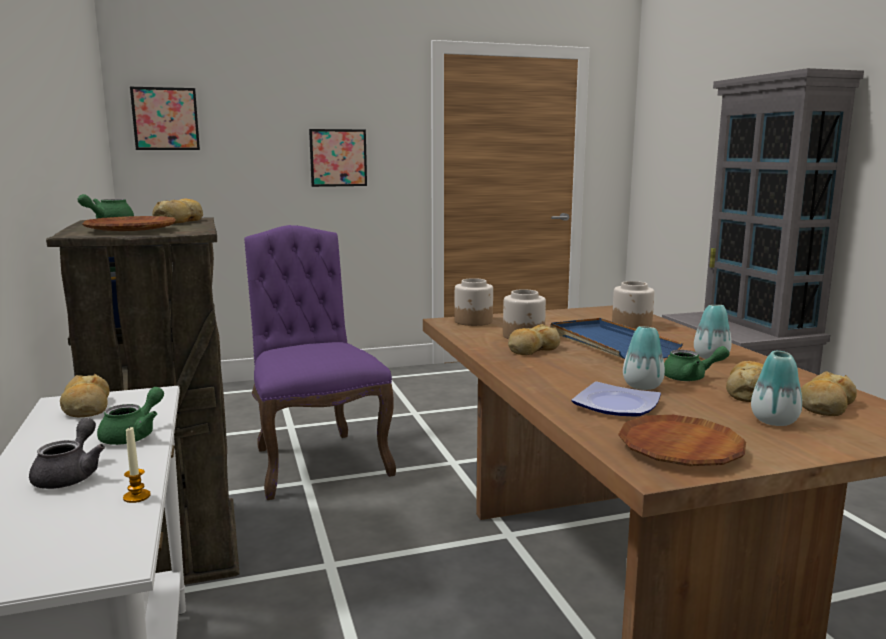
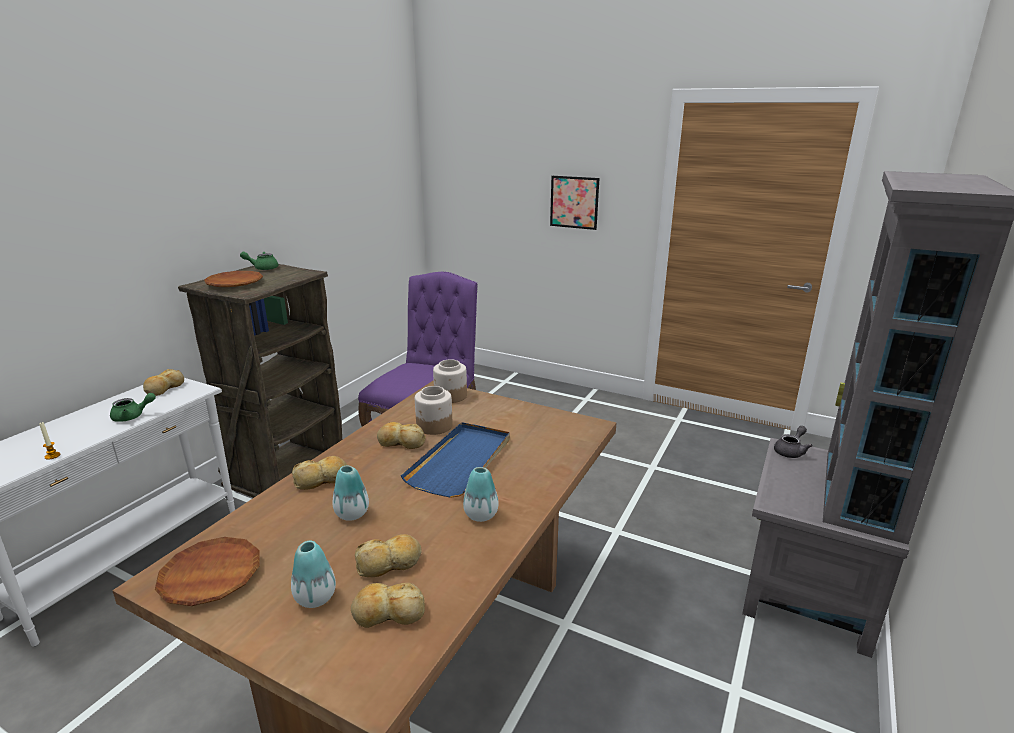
camera: 45 degrees right, 10 degrees up
(71, 475) = (70, 431): grey teapot -> grey teapot (791, 451)
(165, 119) = (453, 163): picture -> none
(180, 221) = (288, 275): bread -> bread (321, 479)
(615, 405) = (292, 519): plate -> none
(632, 325) = (540, 449): jar -> none
(690, 378) = (401, 525): green teapot -> none

